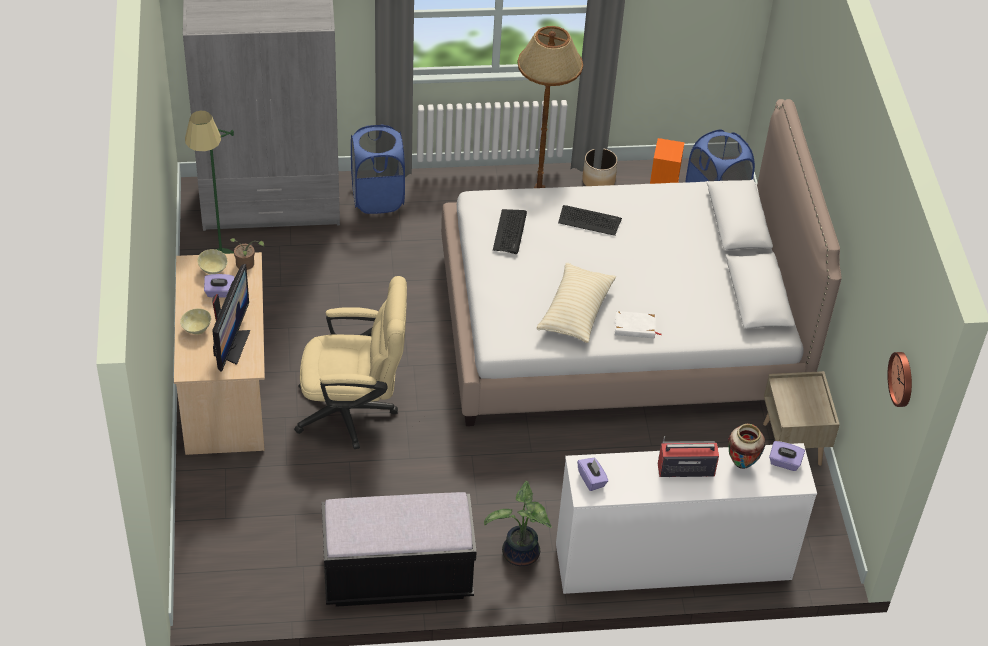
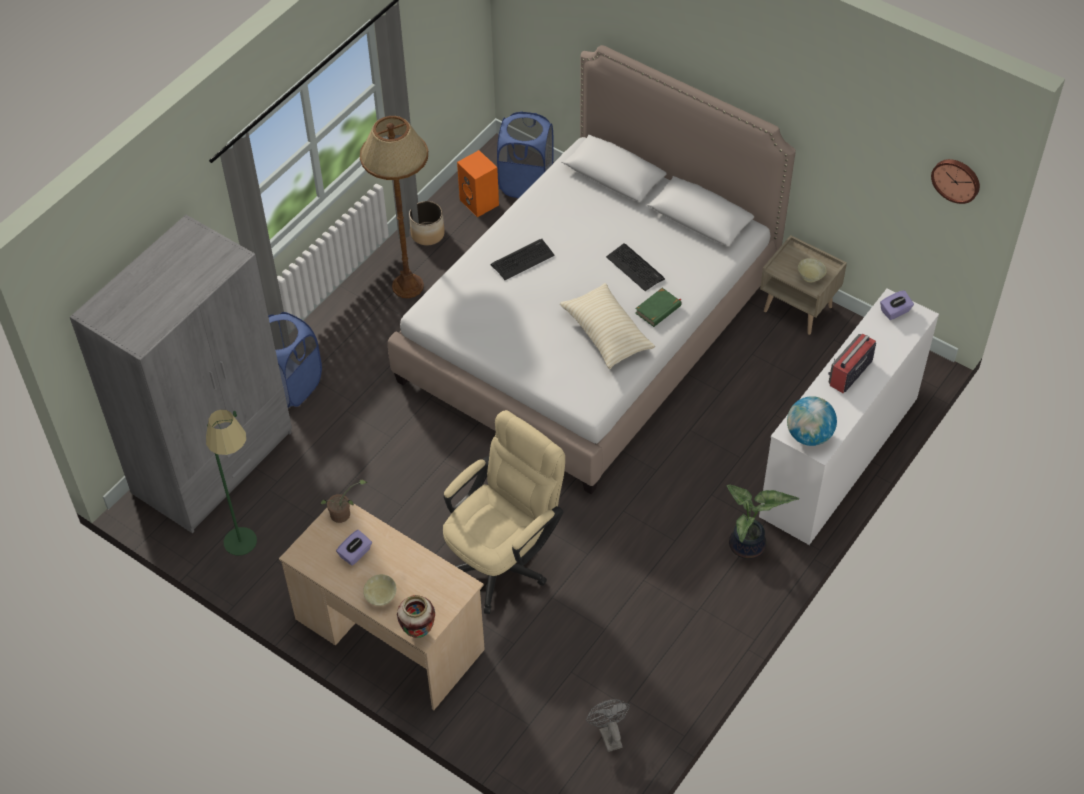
camera: 45 degrees left, 5 degrees up
(213, 270) = (324, 542): beige bowl -> beige bowl (810, 277)
(232, 345) = (425, 584): monitor -> none
(261, 572) = (608, 734): none -> grey fan
(397, 577) = (698, 642): black bench -> none
(510, 232) = (483, 316): keyboard -> keyboard (635, 268)
(591, 479) = (809, 435): purple tissue box -> globe
(635, 327) = (658, 309): white book -> green book
(741, 464) = (874, 337): vase -> vase (418, 632)

